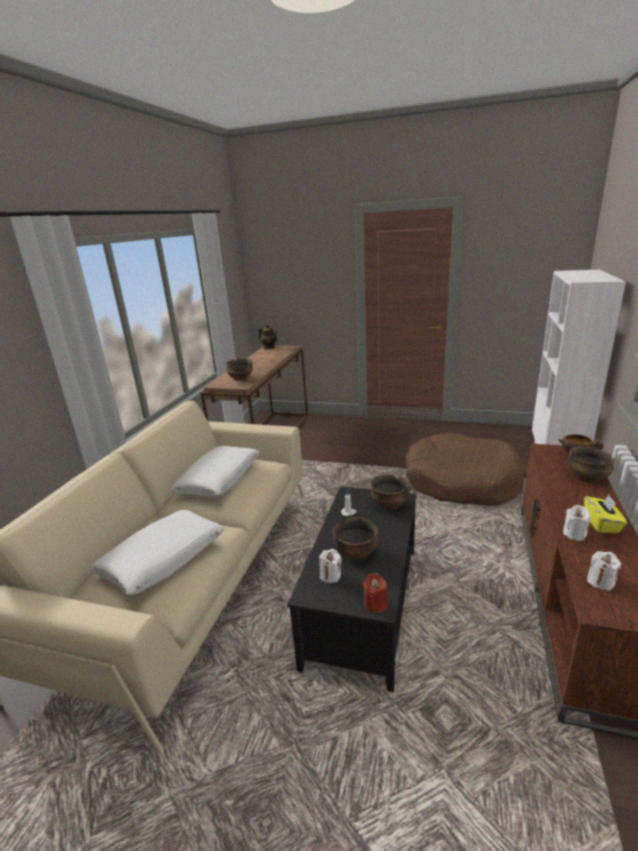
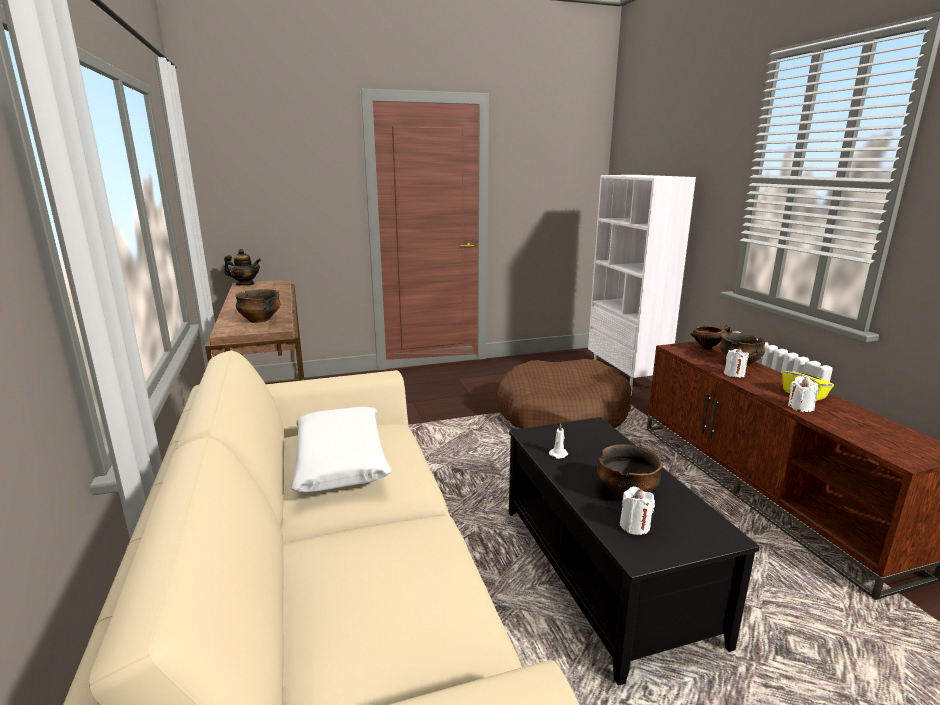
camera: 35 degrees left, 5 degrees down
(163, 559) = (398, 592): white pillow -> none
(375, 604) = (719, 536): red candle -> none
(390, 504) = (591, 434): bowl -> none
(600, 582) = (873, 437): white candle -> white candle (734, 374)

